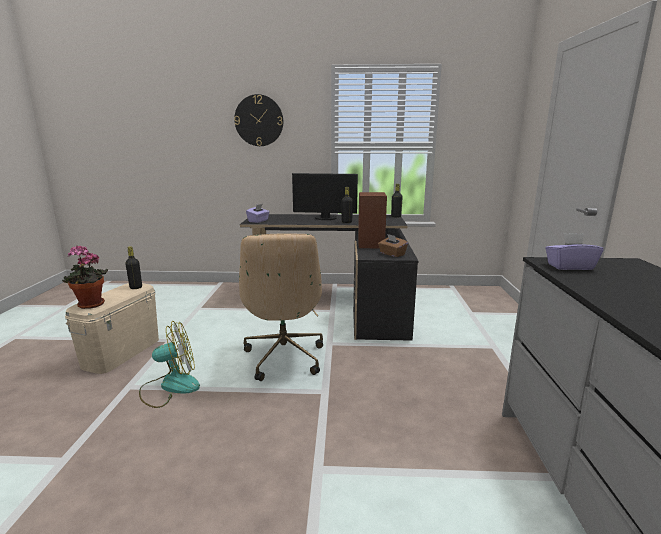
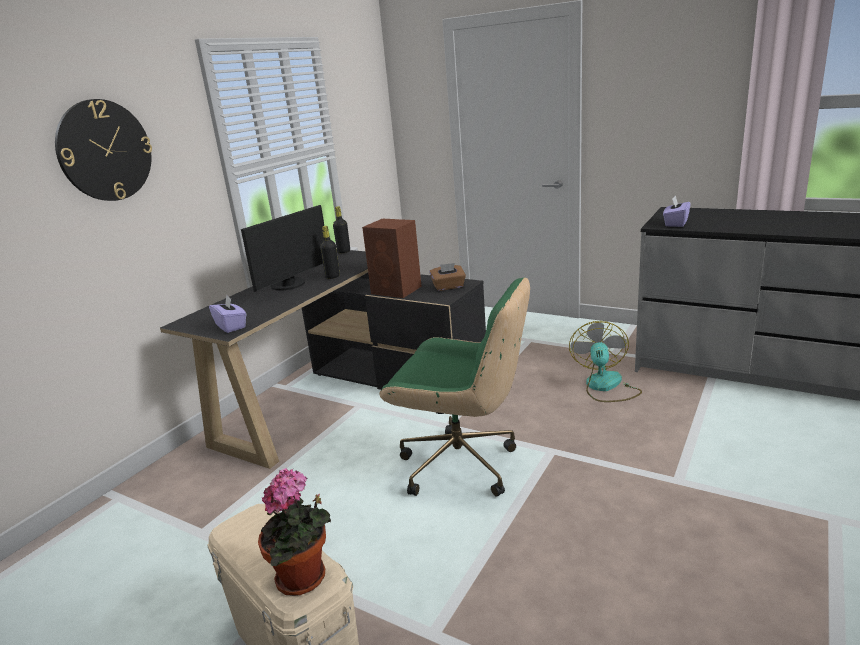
camera: 60 degrees left, 5 degrees up
(136, 287) = (256, 521): black bottle -> none
(170, 386) = (463, 581): fan -> fan (605, 387)

